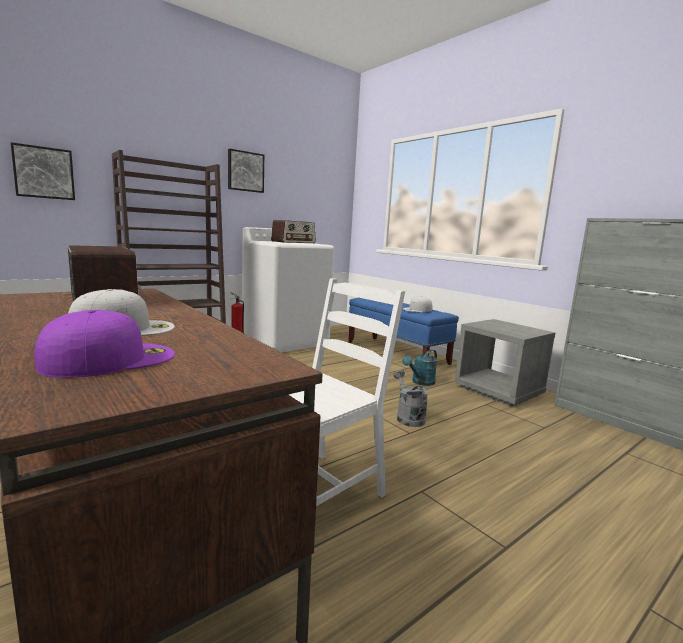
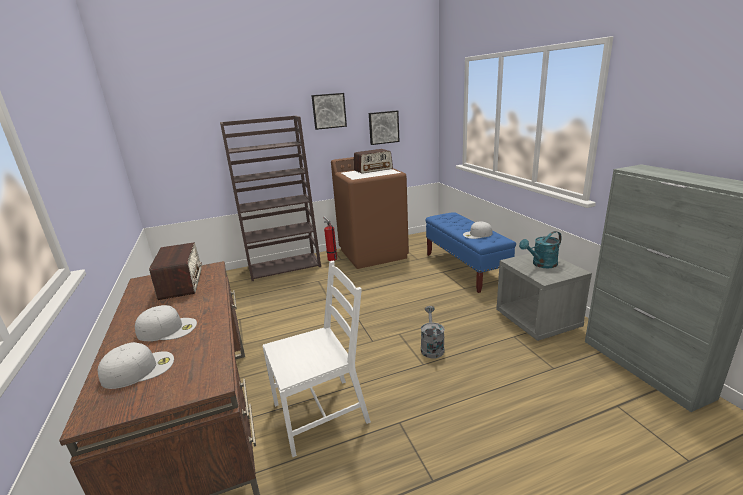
camera: 20 degrees right, 10 degrees up
(44, 173) = (177, 146): picture -> picture (383, 127)
(111, 359) = (139, 369): purple cap -> white cap
(286, 341) = (373, 253): white washing machine -> brown washing machine
(420, 382) = (467, 307): turquoise watering can -> turquoise watering can (541, 264)

